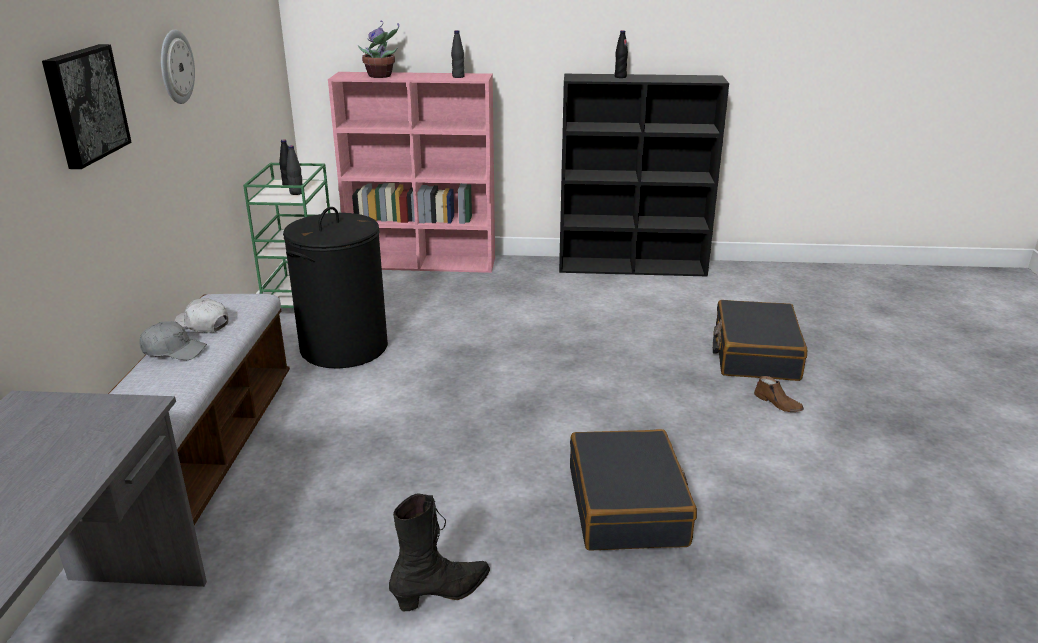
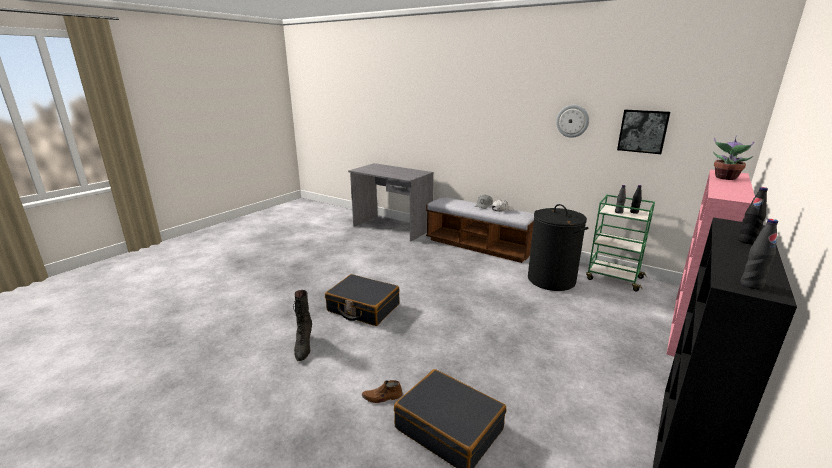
camera: 120 degrees right, 5 degrees down
(84, 105) = (500, 116): picture -> picture (643, 131)
(443, 593) = (367, 266): black boot -> black boot (303, 347)
(458, 77) = (729, 193): black bottle -> black bottle (751, 285)

